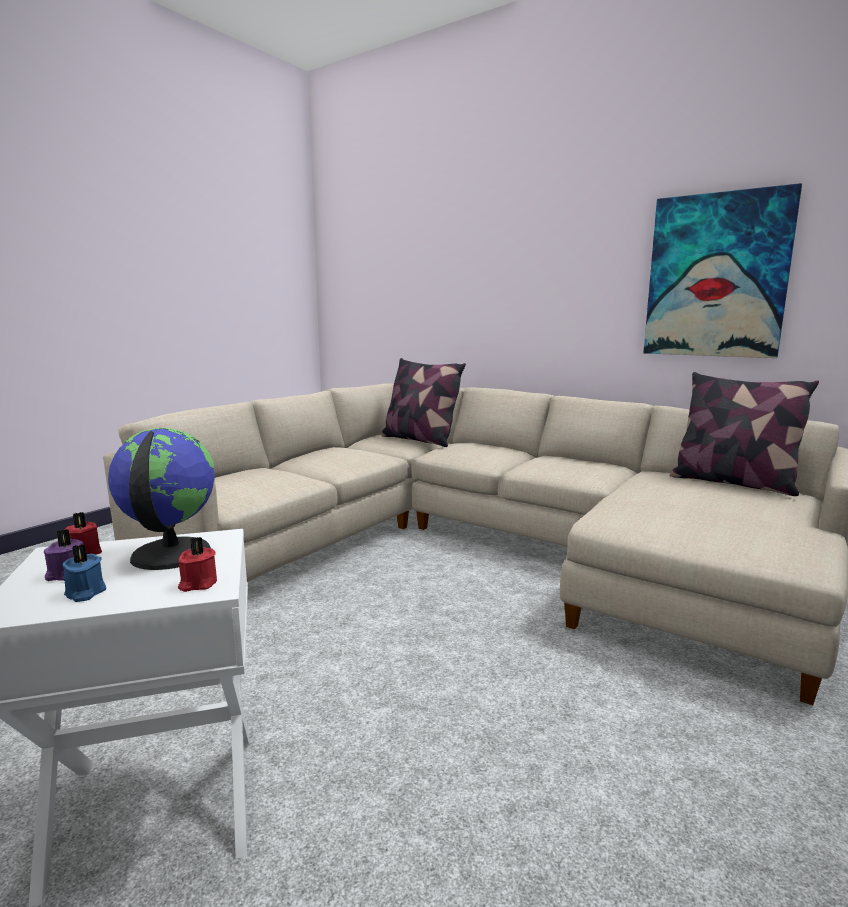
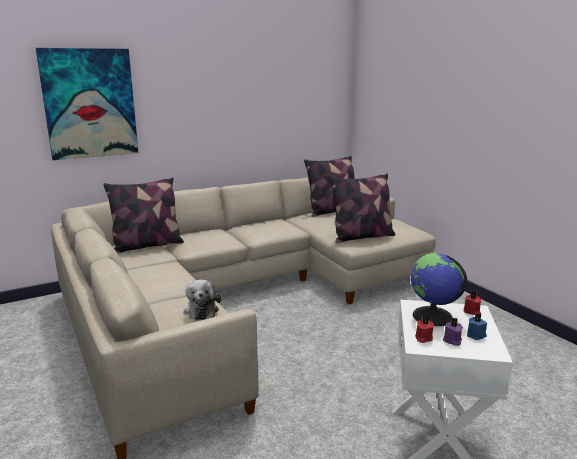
camera: 65 degrees left, 5 degrees up
(268, 484) = (201, 310): none -> plush toy
(658, 520) = (362, 236): none -> pillow
(716, 276) = (285, 104): picture -> picture (90, 103)

